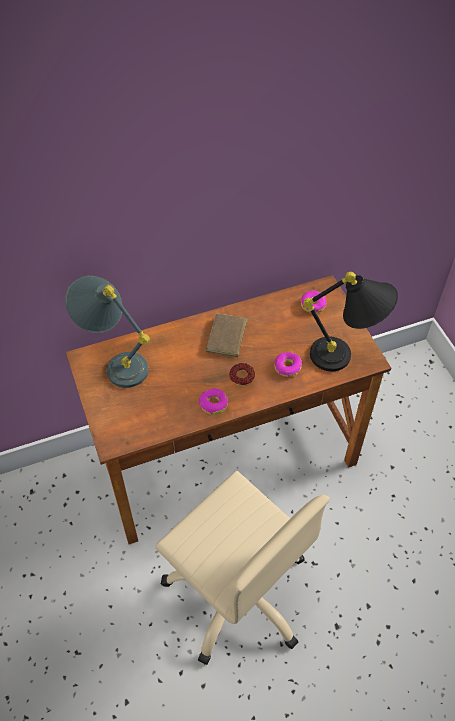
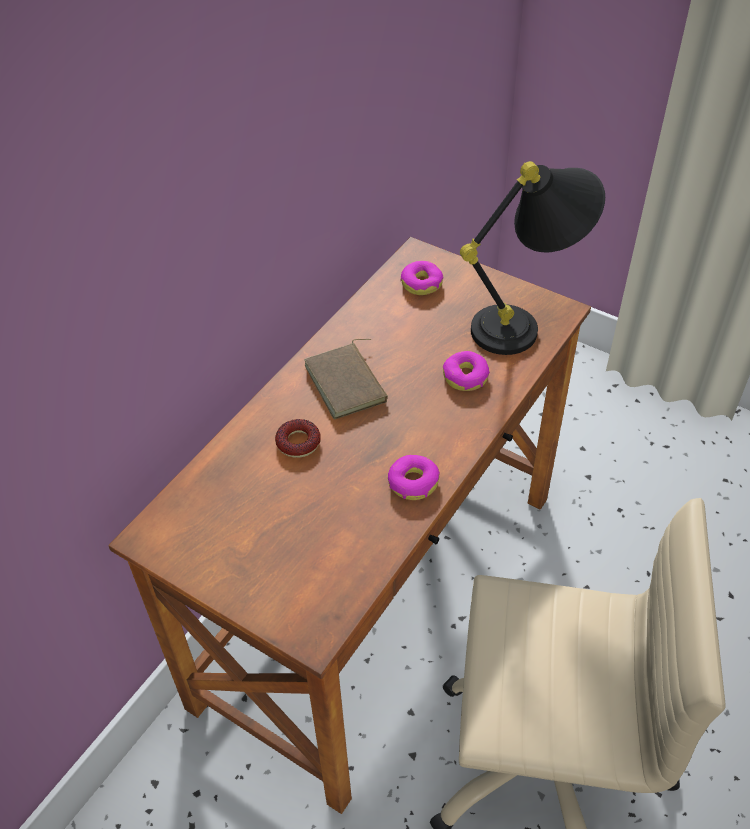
camera: 35 degrees left, 5 degrees down
(115, 363) = (209, 513): grey table lamp -> none
(242, 376) = (417, 423): donut -> donut (298, 442)

